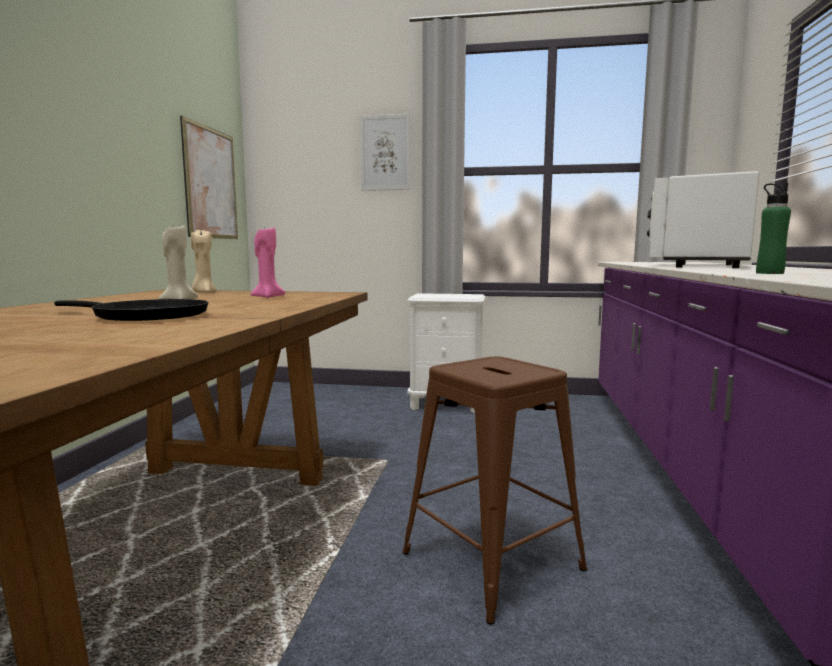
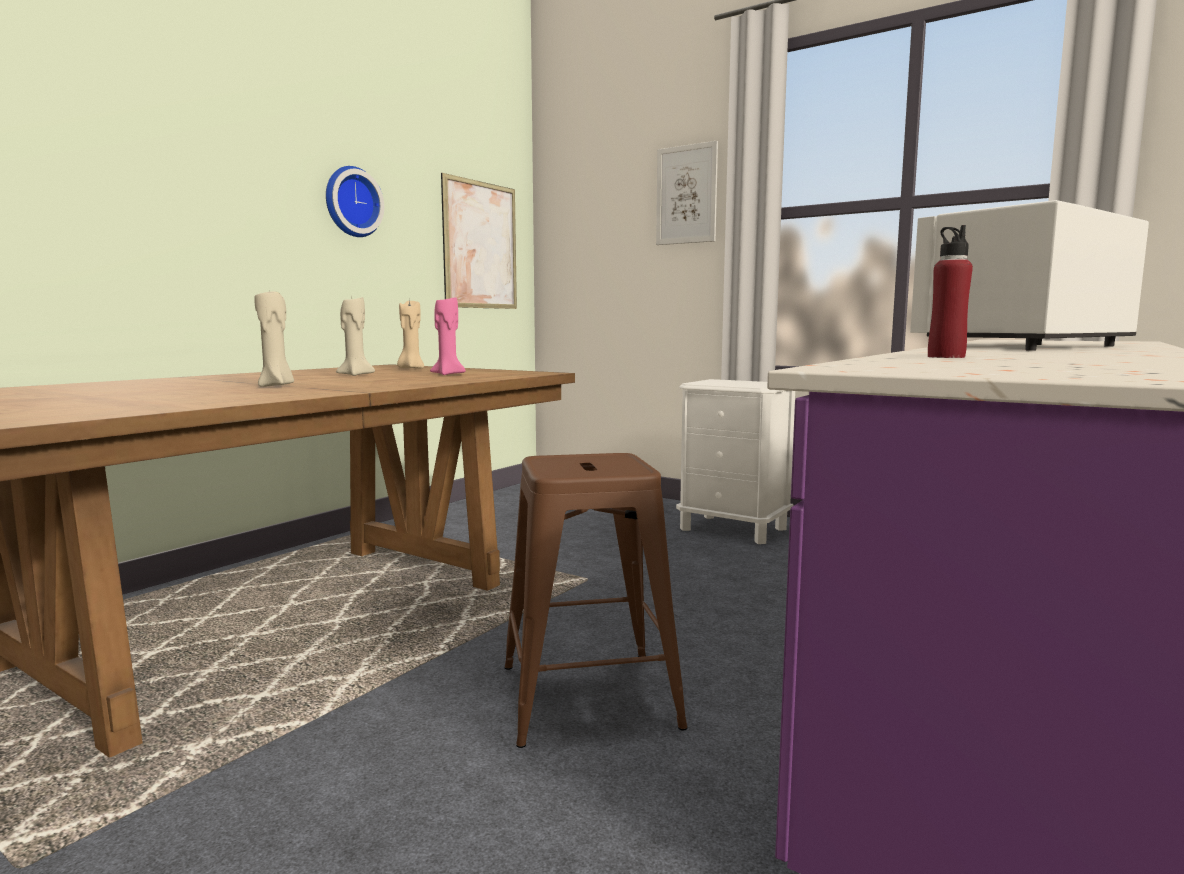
camera: 25 degrees right, 0 degrees up
(110, 133) = (351, 202): none -> wall clock
(145, 316) = (277, 385): black frying pan -> beige candle
(769, 273) = (946, 357): green bottle -> red bottle

